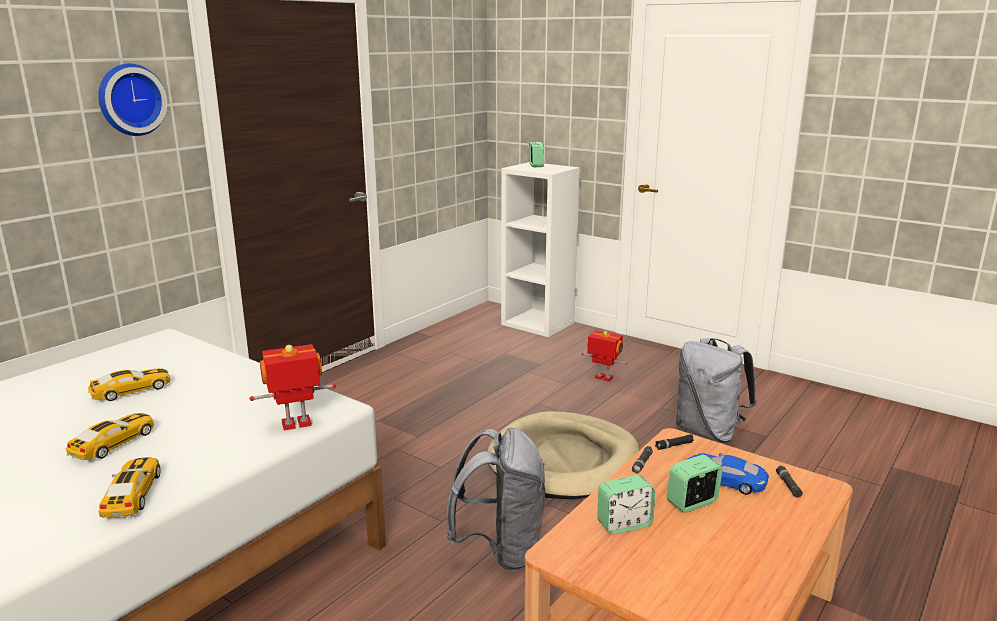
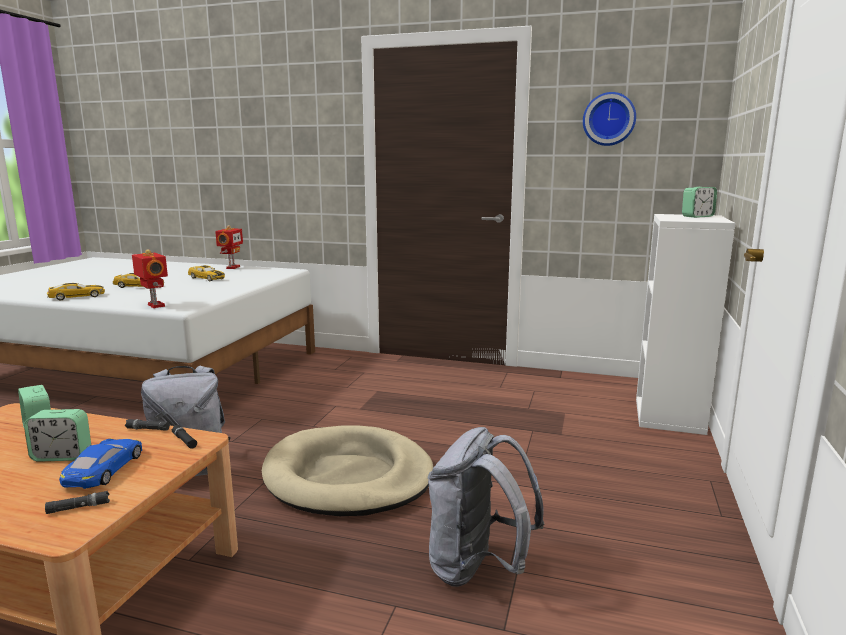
camera: 70 degrees right, 5 degrees down
(130, 99) = (316, 120): wall clock -> wall clock (609, 119)
(603, 378) = (564, 474): toy robot -> toy robot (232, 267)
(692, 503) = (62, 456): alarm clock -> alarm clock turned 135 degrees clockwise

